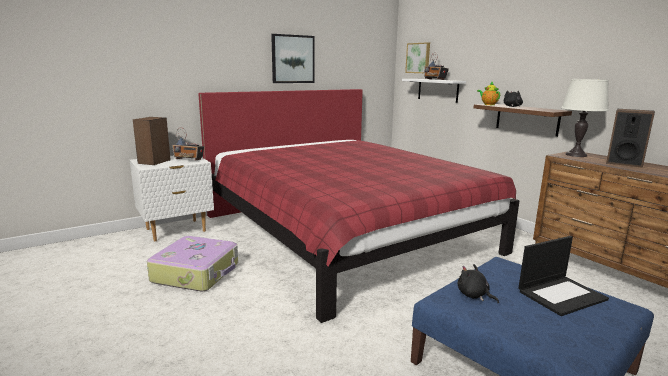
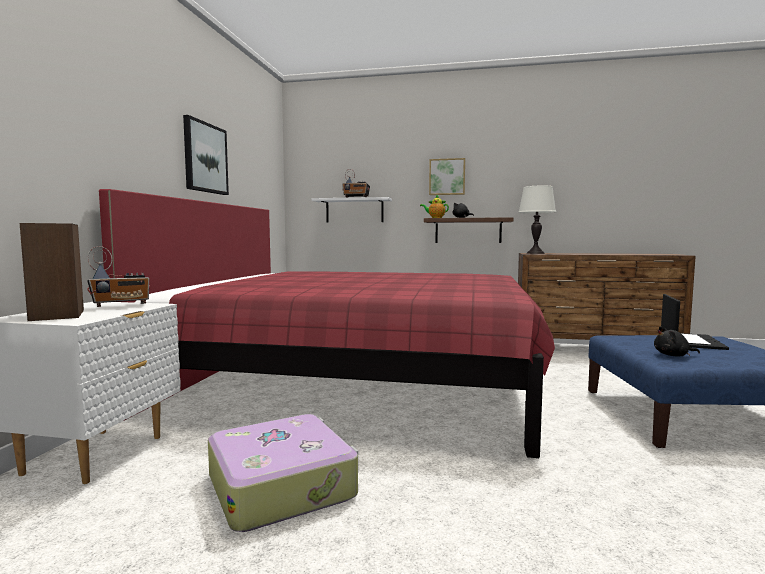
camera: 45 degrees left, 10 degrees down
(418, 58) = (321, 176): picture -> picture (447, 177)
(624, 163) = (576, 253): speaker -> none

